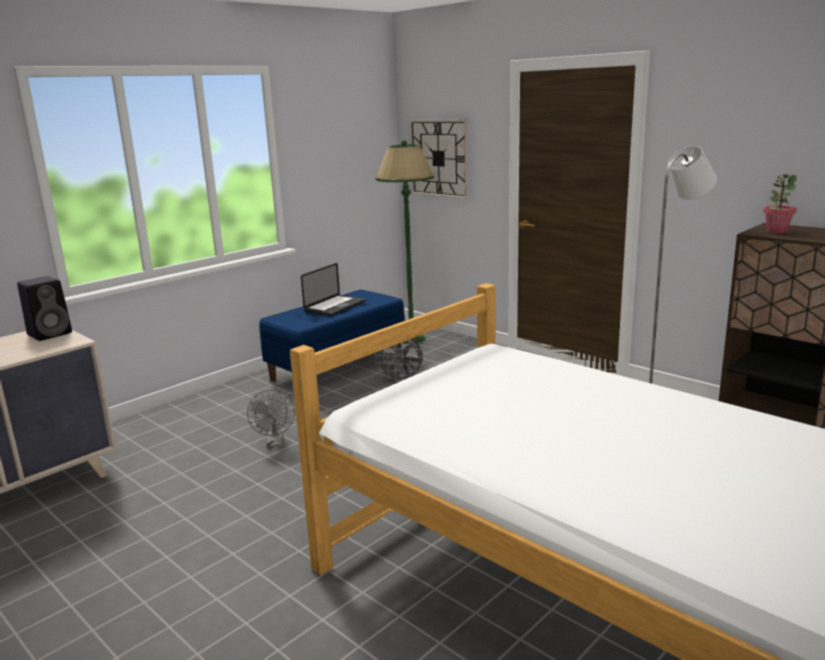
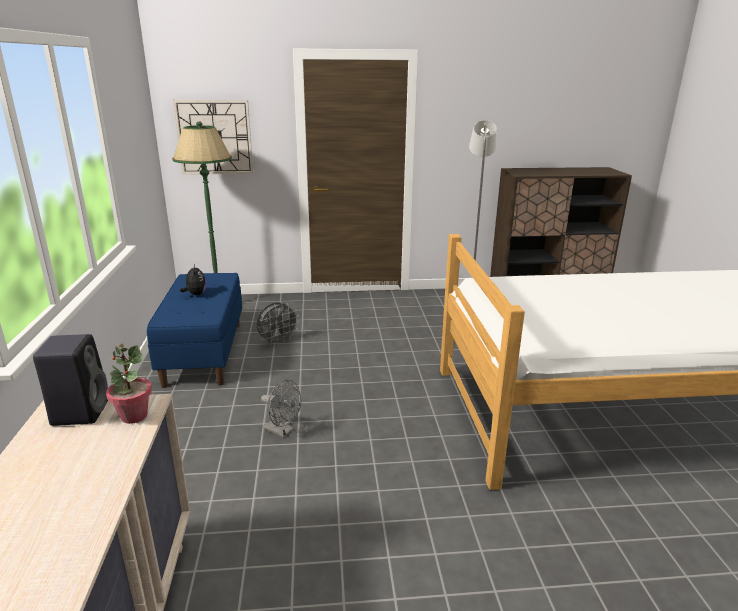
camera: 50 degrees left, 5 degrees up
(335, 306) = (195, 294): laptop -> plush toy
(776, 231) = (525, 172): potted plant -> potted plant (134, 416)

